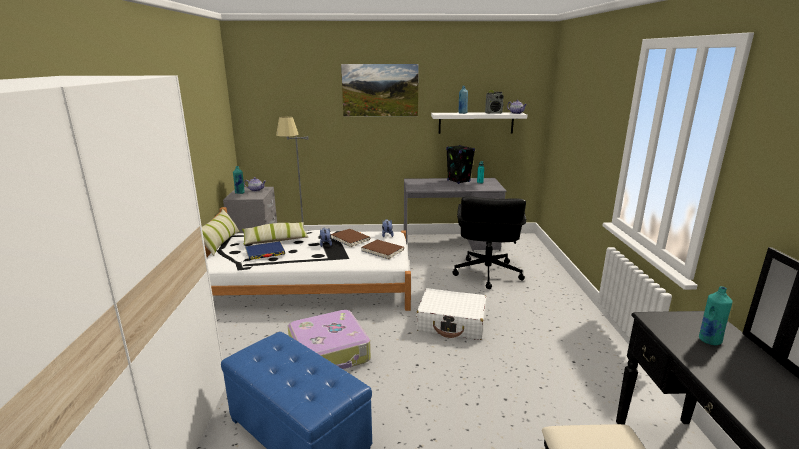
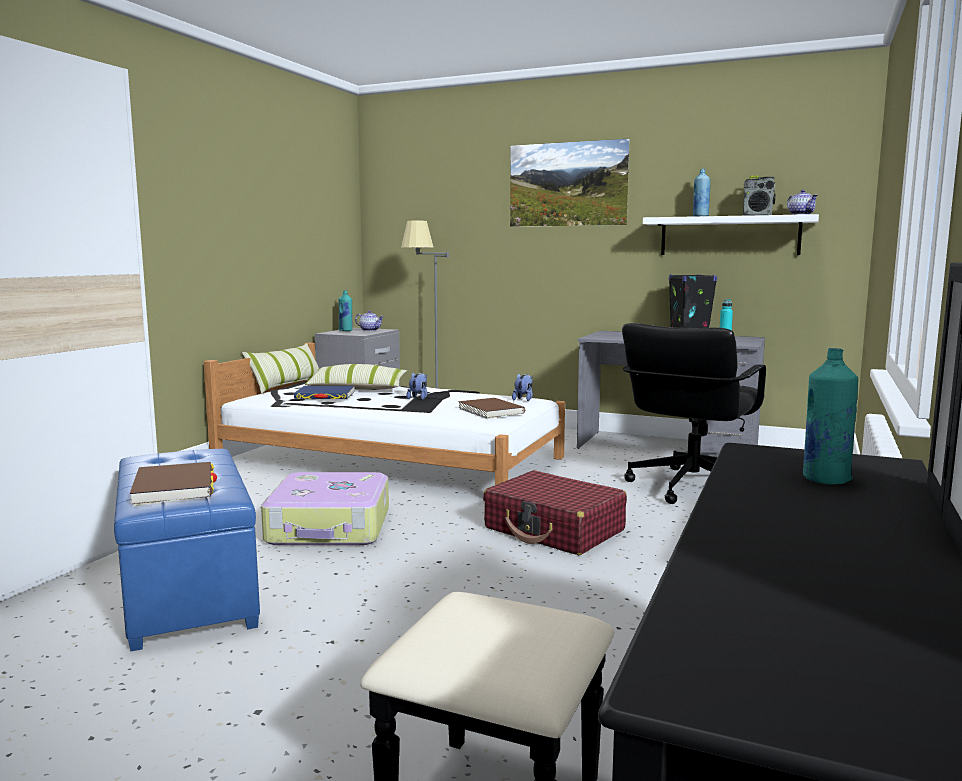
camera: 25 degrees right, 10 degrees down
(350, 239) = (460, 397): brown book -> brown book (174, 488)
(452, 323) = (554, 530): white suitcase -> red suitcase

